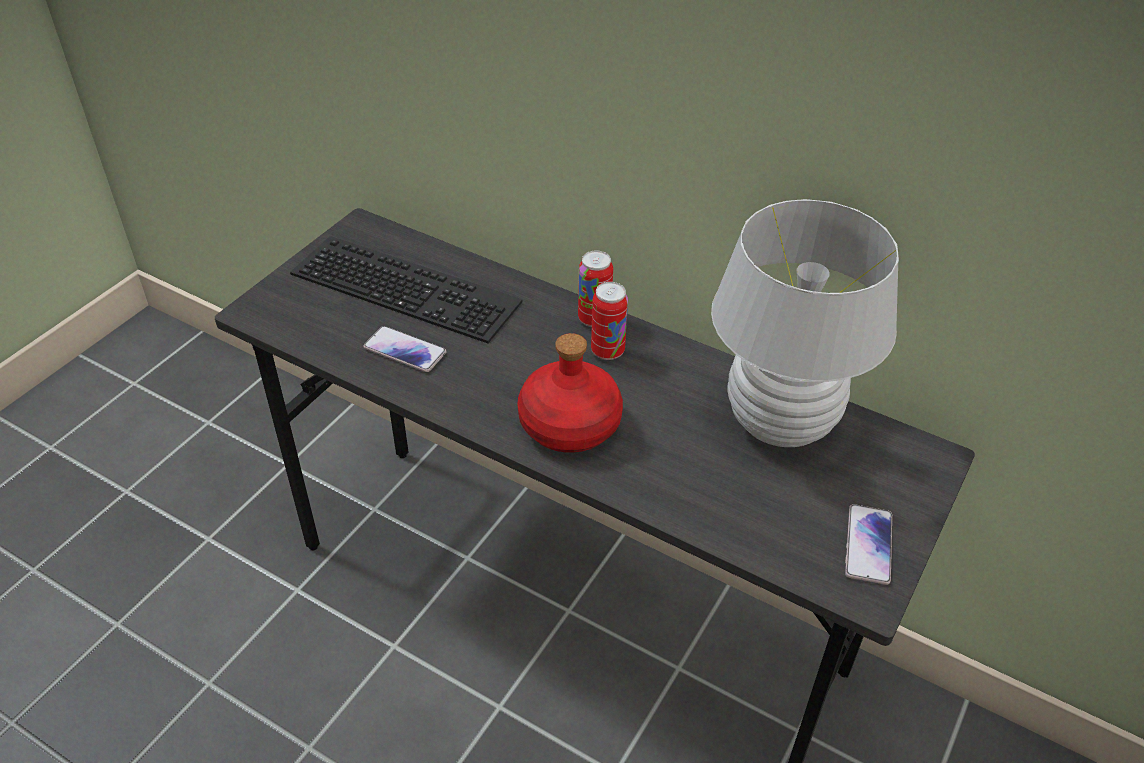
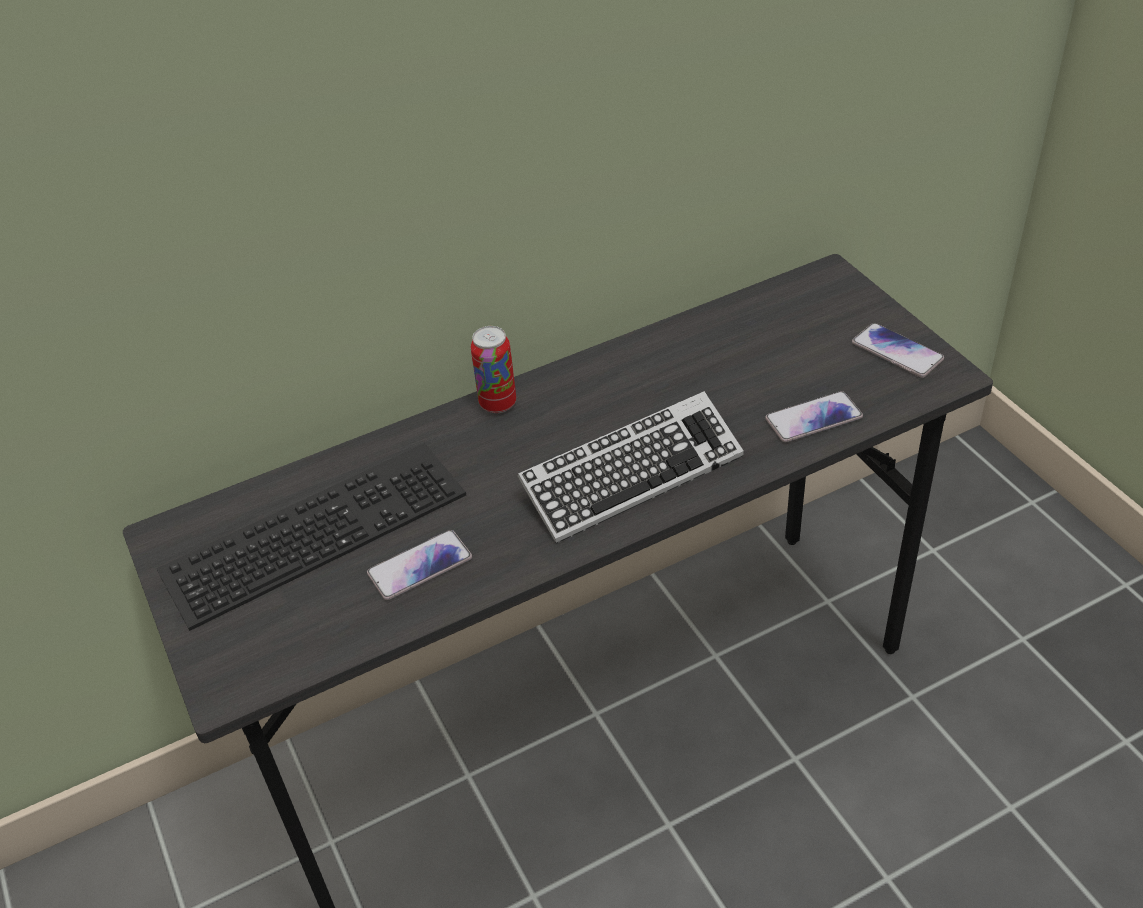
camera: 55 degrees left, 0 degrees up
(571, 424) = (631, 475): red bottle -> keyboard
(607, 351) = (552, 412): can -> none
(726, 514) = (813, 418): none -> phone
(780, 422) = (730, 341): white table lamp -> none

